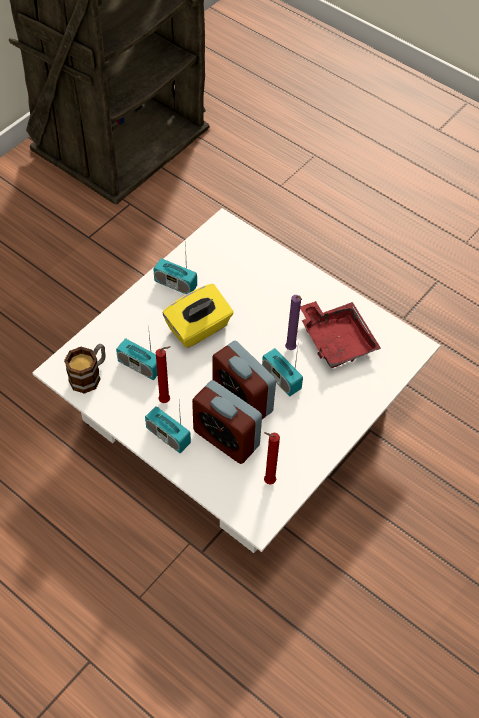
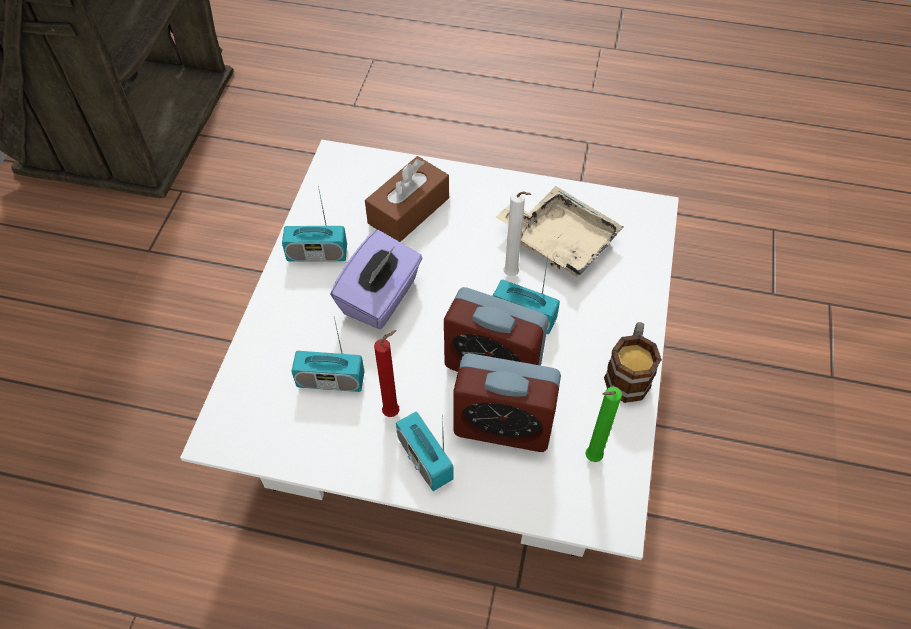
camera: 25 degrees left, 0 degrees up
(89, 375) = (267, 424): mug -> mug (628, 373)
(168, 436) = (424, 459): radio -> radio turned 45 degrees clockwise
(199, 328) = (381, 298): yellow tissue box -> purple tissue box
(250, 279) = (408, 210): none -> brown tissue box
(267, 481) = (590, 458): red candle -> green candle
(291, 350) = (513, 275): purple candle -> white candle
(336, 340) = (559, 241): red tray -> beige tray

